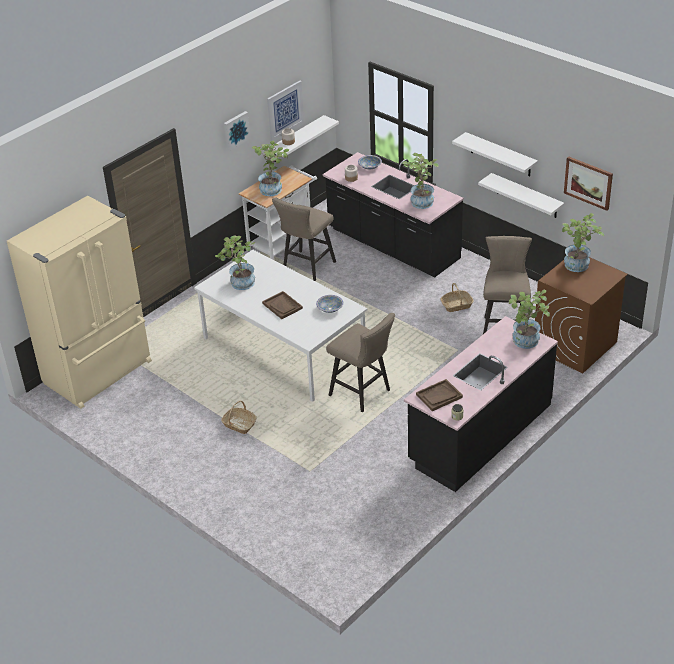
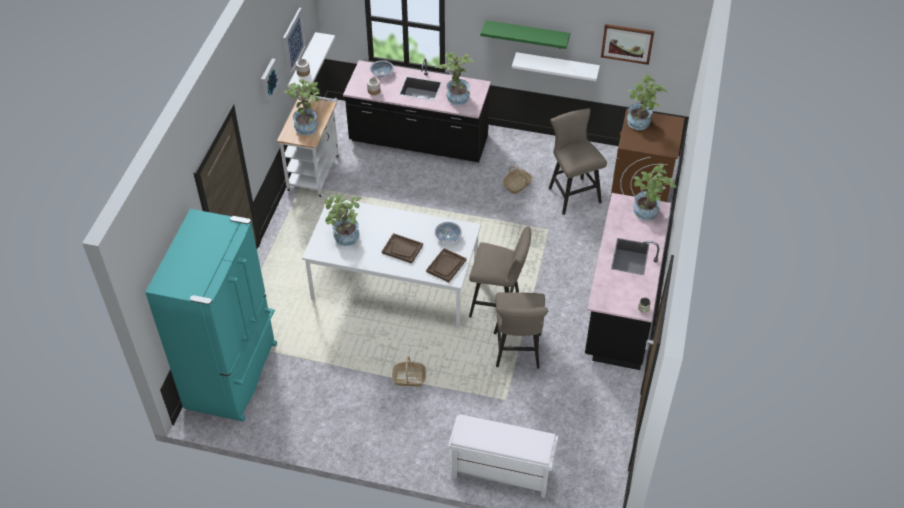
camera: 30 degrees left, 10 degrees up
(99, 373) = (234, 375): beige fridge -> turquoise fridge
(260, 526) = (500, 473): none -> white bench
(306, 268) = (356, 191): beige stool -> beige stool (517, 353)
(439, 396) = (614, 294): brown tray -> brown tray (446, 266)
(500, 155) = (527, 34): white shelf -> green shelf

